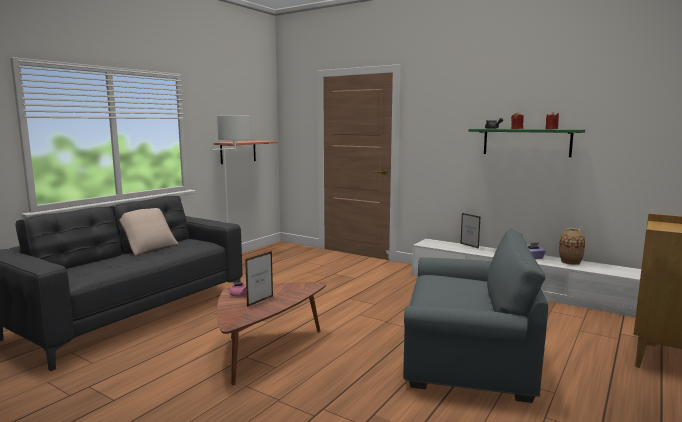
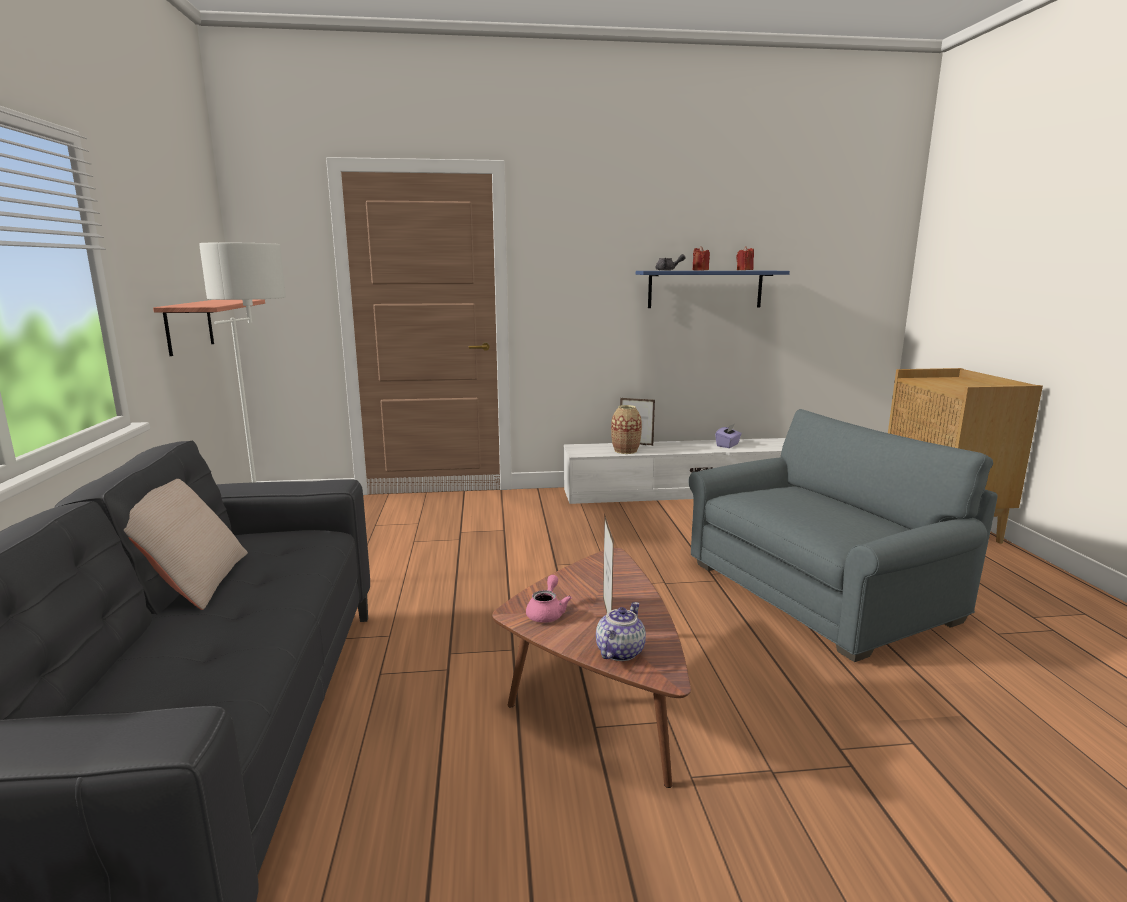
camera: 40 degrees left, 5 degrees up
(234, 312) = (619, 651): none -> teapot
(526, 142) = (705, 289): green shelf -> blue shelf
(570, 262) = (769, 442): vase -> vase (625, 451)

